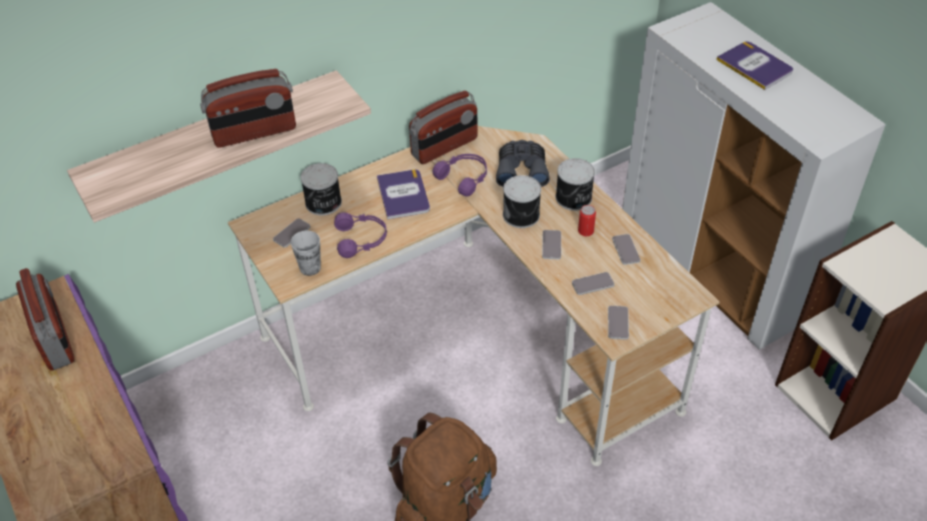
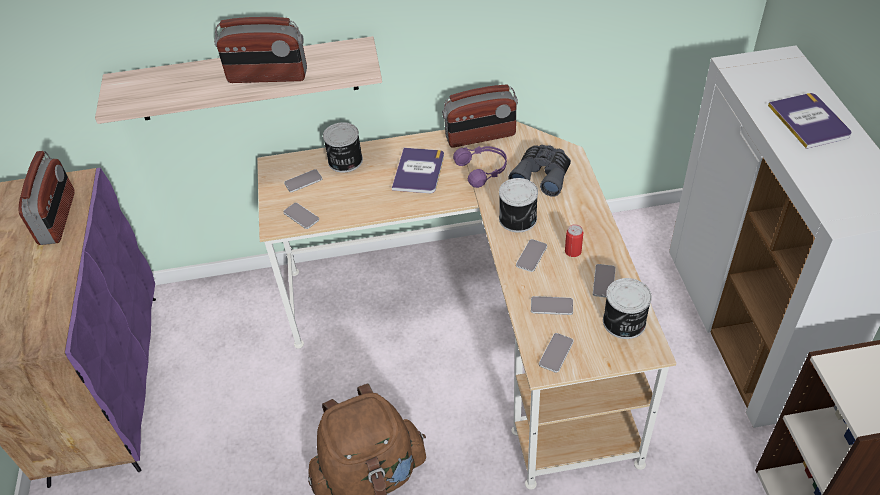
camera: 25 degrees right, 0 degrees up
(310, 267) = (301, 216): cup -> phone
(361, 239) = (359, 203): purple headphones -> none
(574, 198) = (579, 216): can -> can (624, 322)

